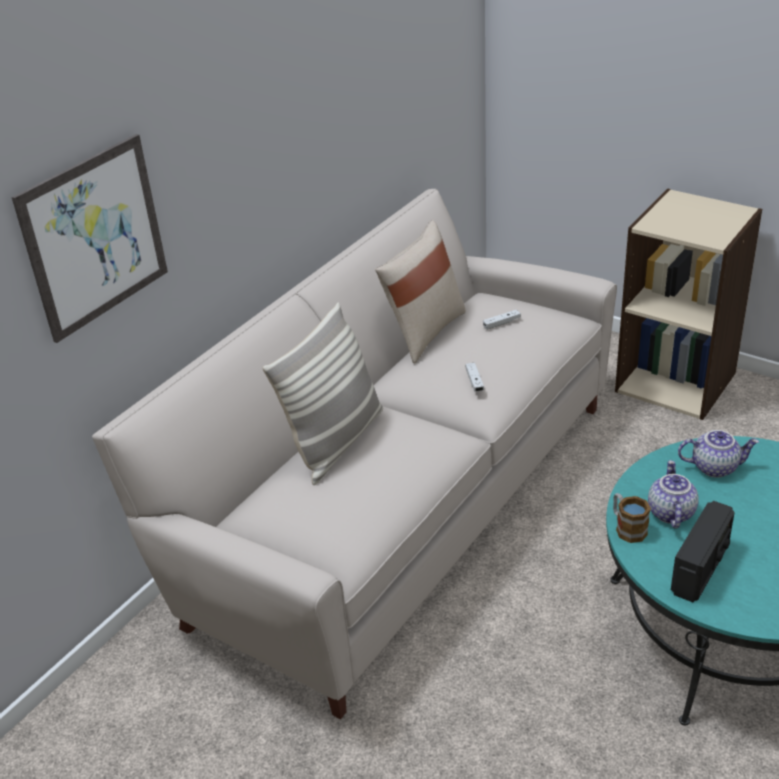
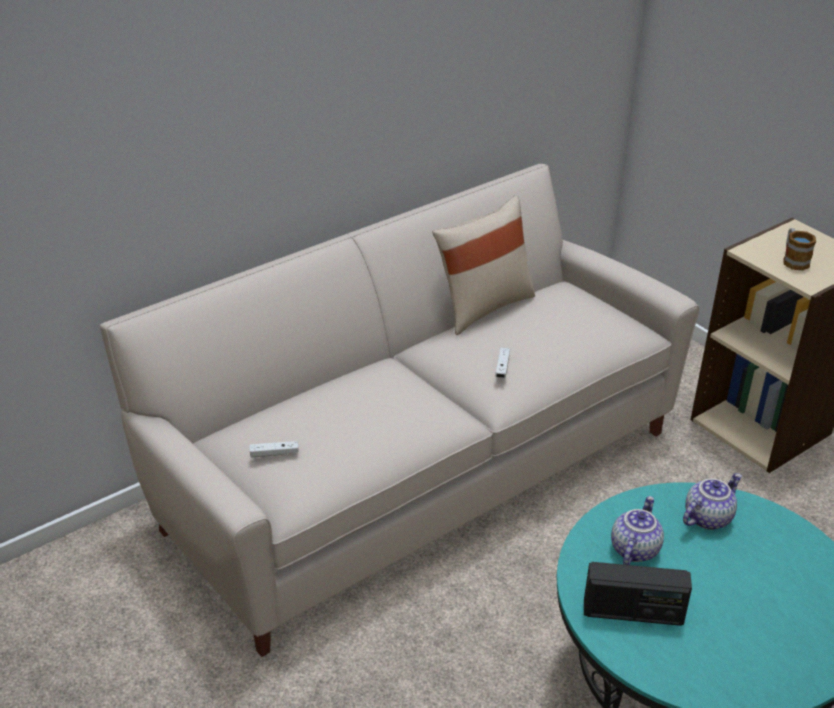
camera: 15 degrees right, 0 degrees up
(95, 237) = (133, 139): picture -> none
(335, 442) = (339, 391): pillow -> none
(501, 323) = (561, 317): white game controller -> white game controller (274, 453)
(627, 528) = (582, 551): mug -> mug (793, 260)
(700, 569) = (633, 612): radio -> radio turned 45 degrees clockwise
(715, 467) = (707, 517): teapot -> teapot turned 60 degrees counterclockwise

